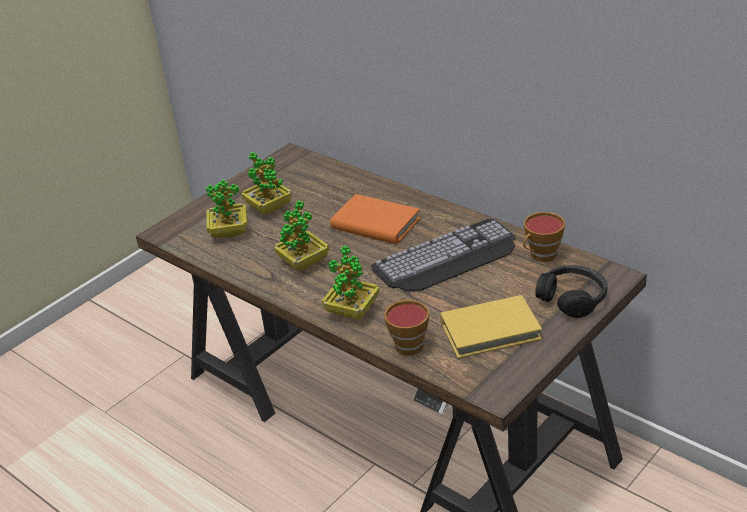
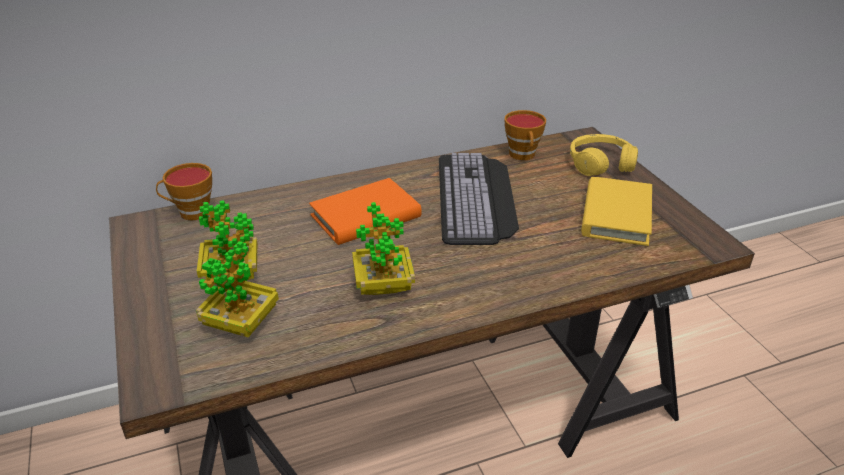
camera: 65 degrees left, 0 degrees up
(352, 311) = (514, 282): potted plant -> none
(406, 344) = (603, 267): cup -> cup (191, 213)
(572, 298) = (600, 164): black headphones -> yellow headphones

